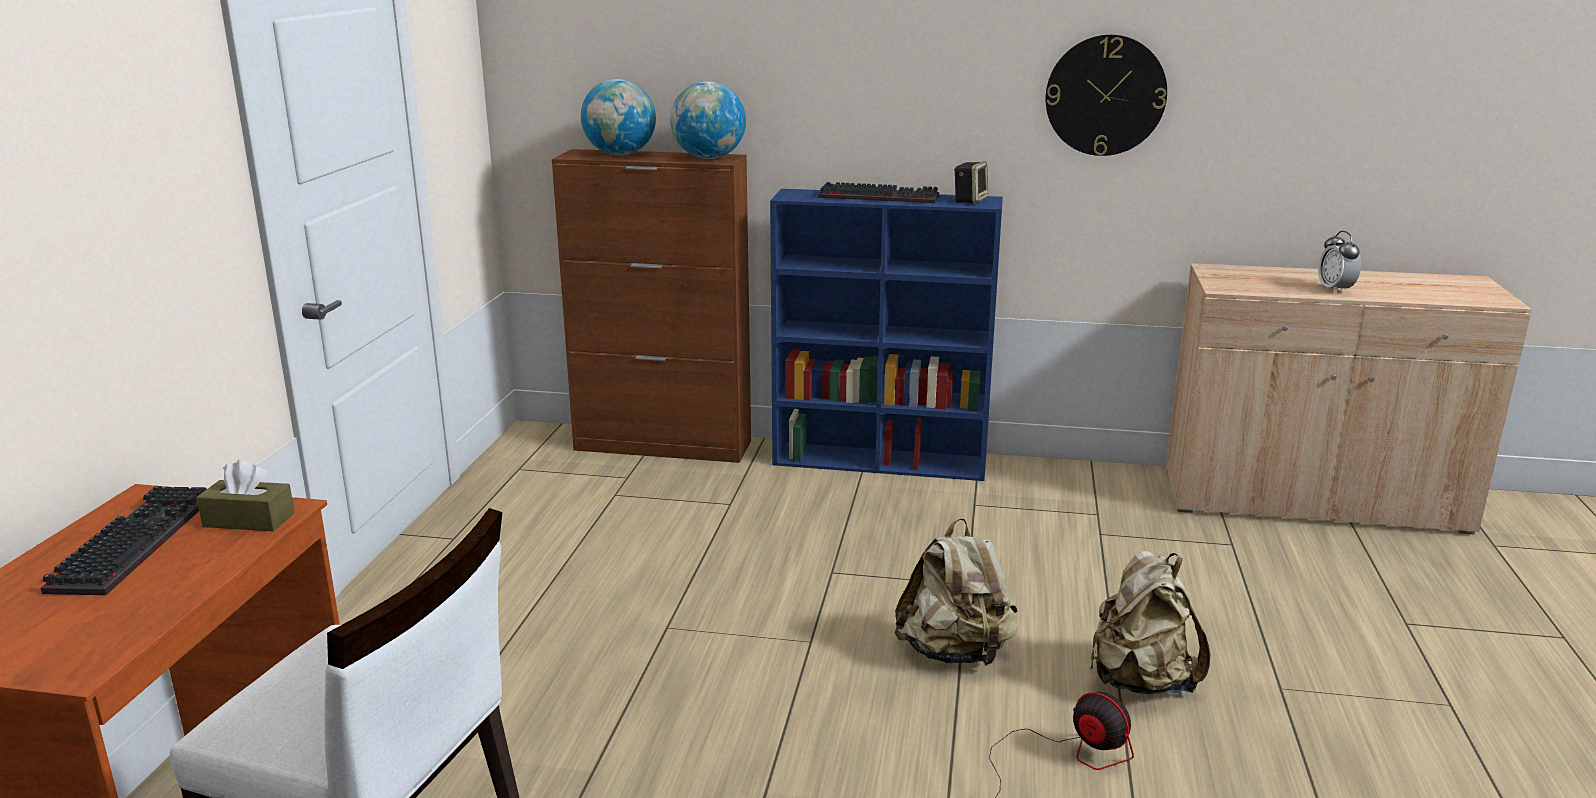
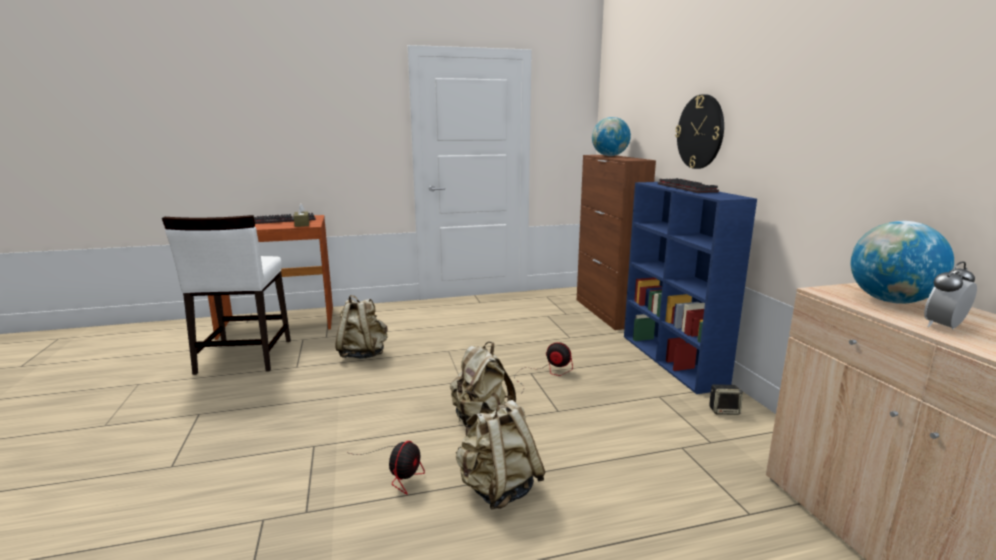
camera: 65 degrees right, 5 degrees down
(580, 733) = (363, 354): none -> beige backpack
(709, 158) = (631, 159): globe -> globe (890, 301)
(843, 560) = (546, 373): none -> fan
(970, 200) = (725, 196): speaker -> speaker (724, 410)
(1105, 95) = (835, 122): wall clock -> wall clock (700, 132)

